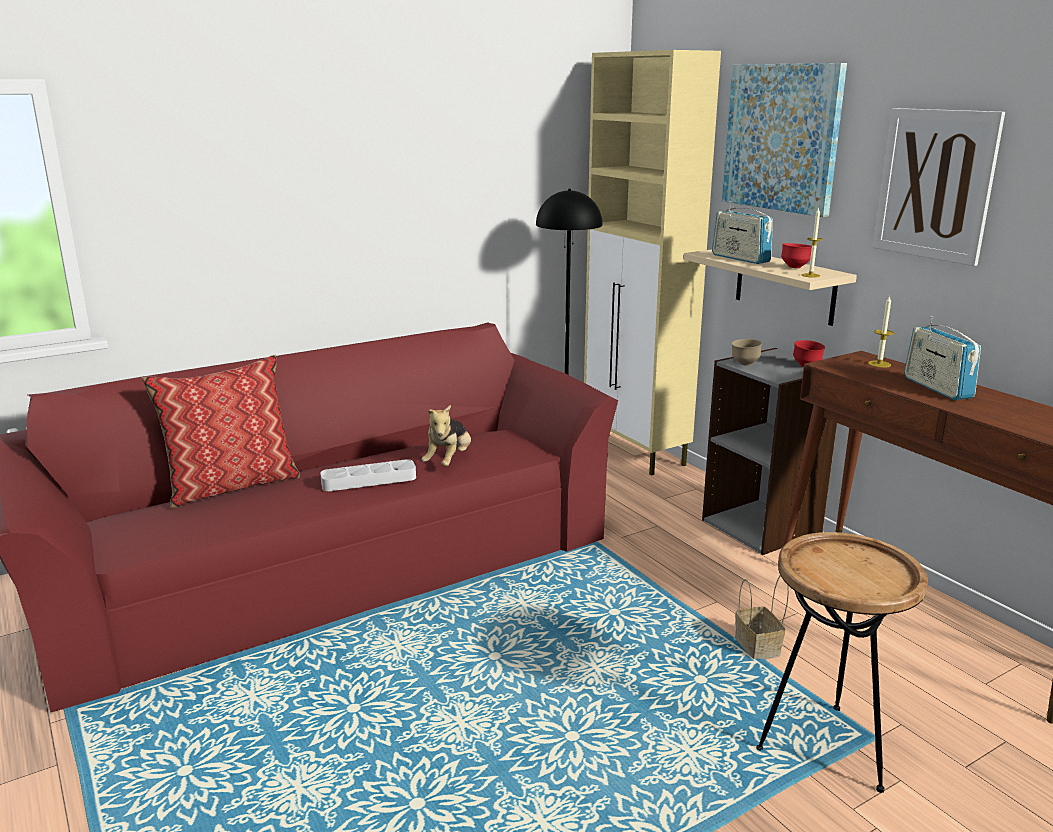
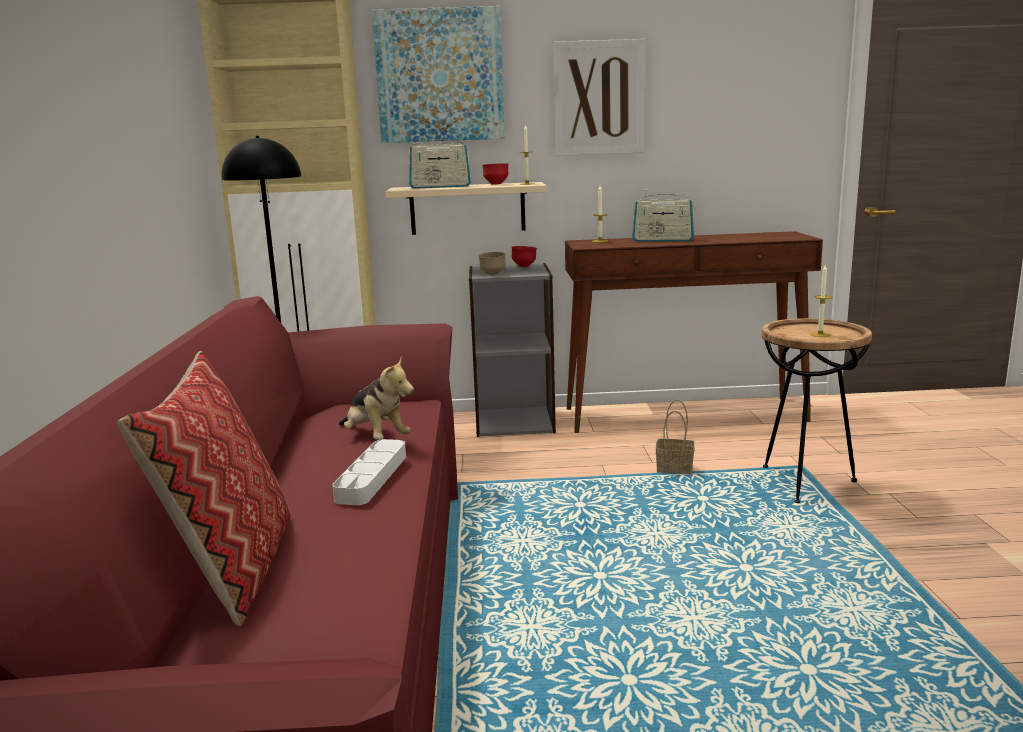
camera: 60 degrees left, 5 degrees down
(845, 573) = (820, 334): none -> candle

